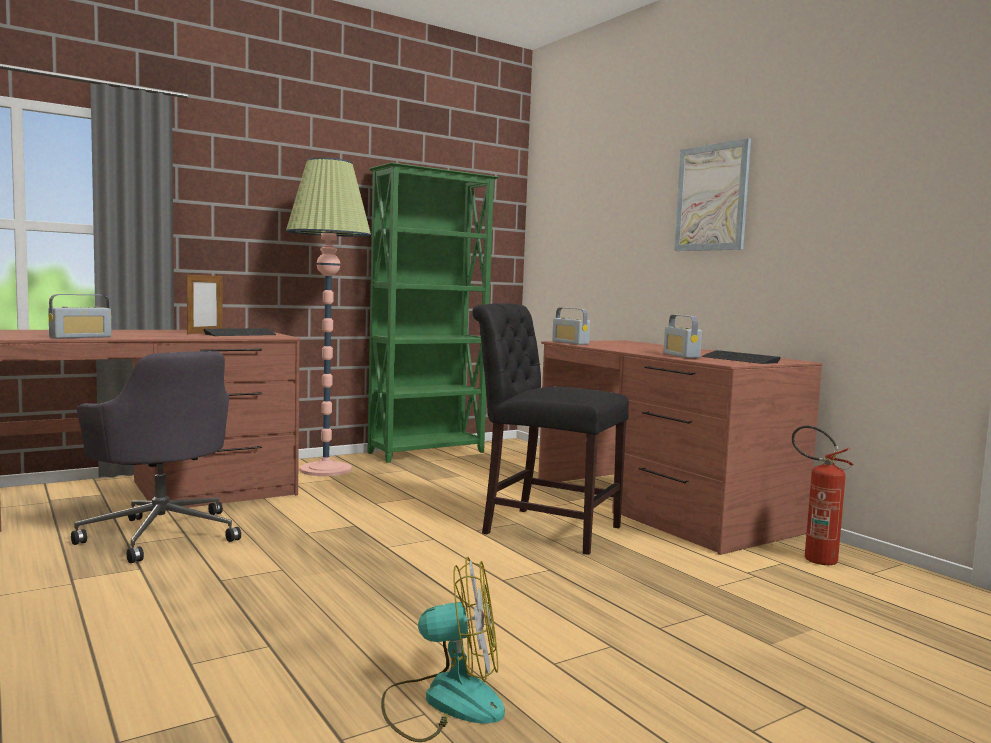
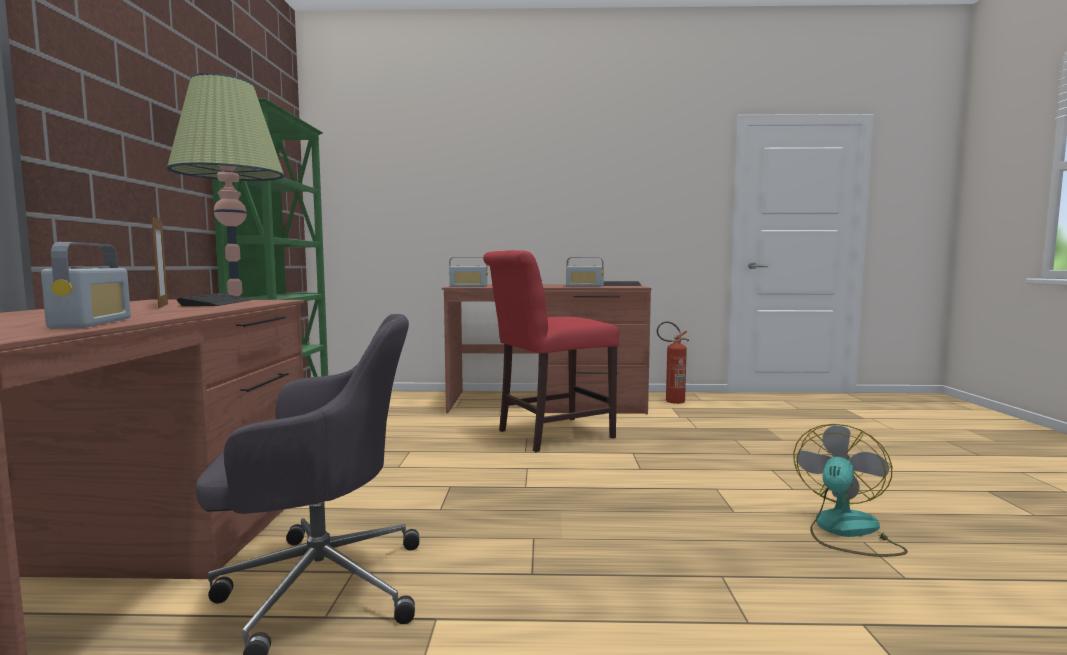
camera: 55 degrees left, 0 degrees up
(544, 528) = (549, 434): black chair -> red chair
(711, 197) = (534, 173): picture -> none

